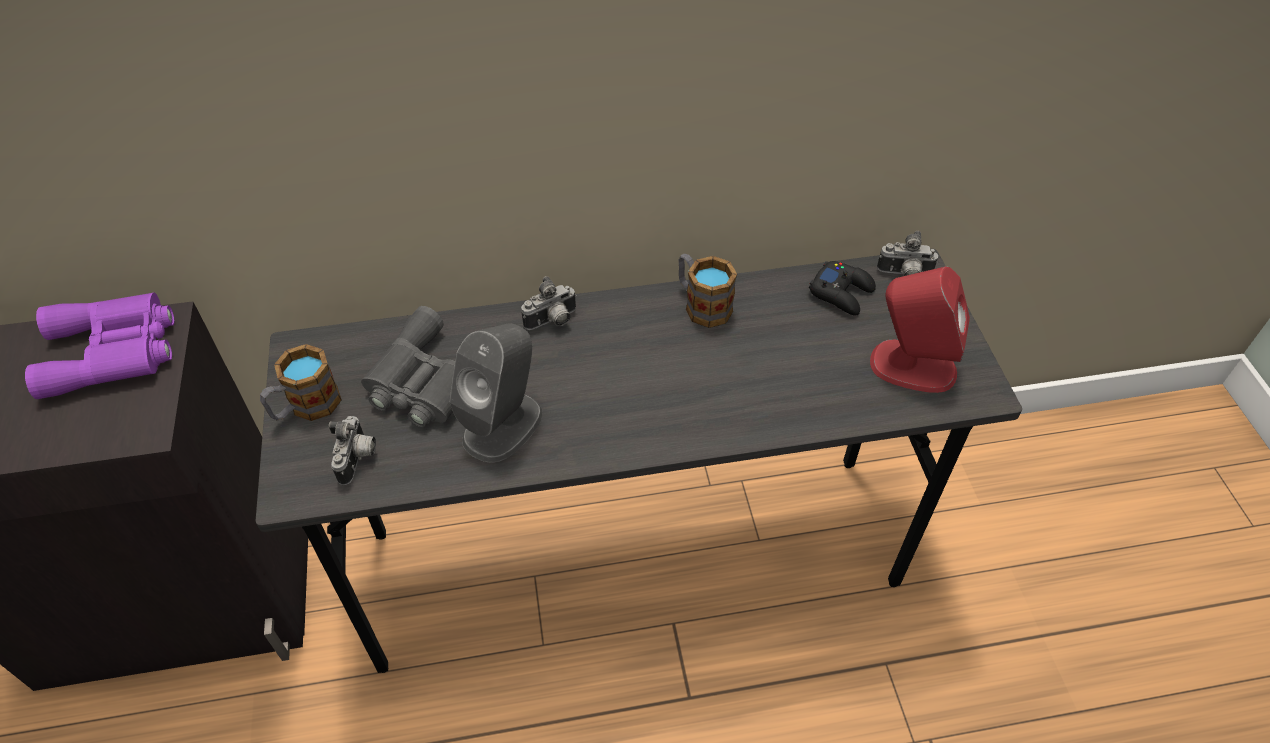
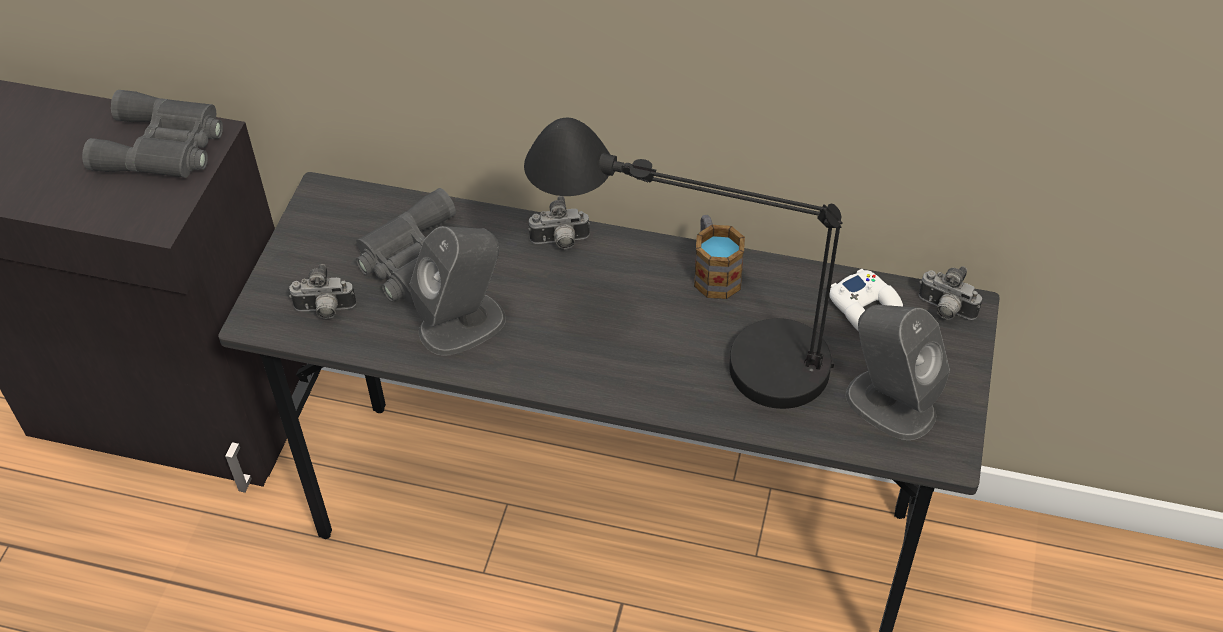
camera: 25 degrees right, 0 degrees up
(114, 351) = (163, 147): purple binoculars -> grey binoculars
(306, 407) = (304, 249): mug -> none
(358, 459) = (325, 311): camera -> camera turned 60 degrees clockwise
(722, 375) = (691, 347): none -> black table lamp
(842, 293) = (865, 307): black game controller -> white game controller
(911, 366) = (889, 404): red speaker -> grey speaker

